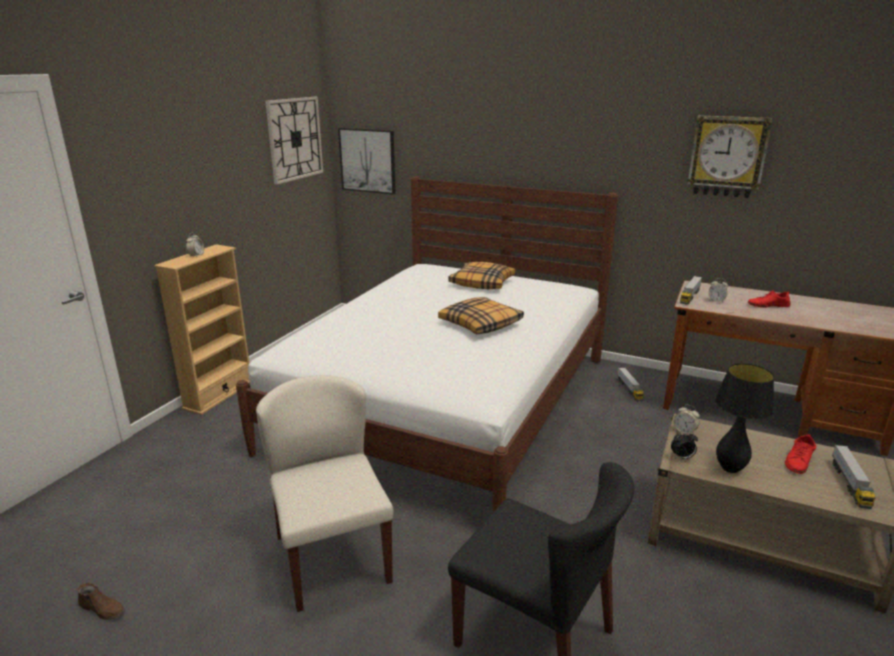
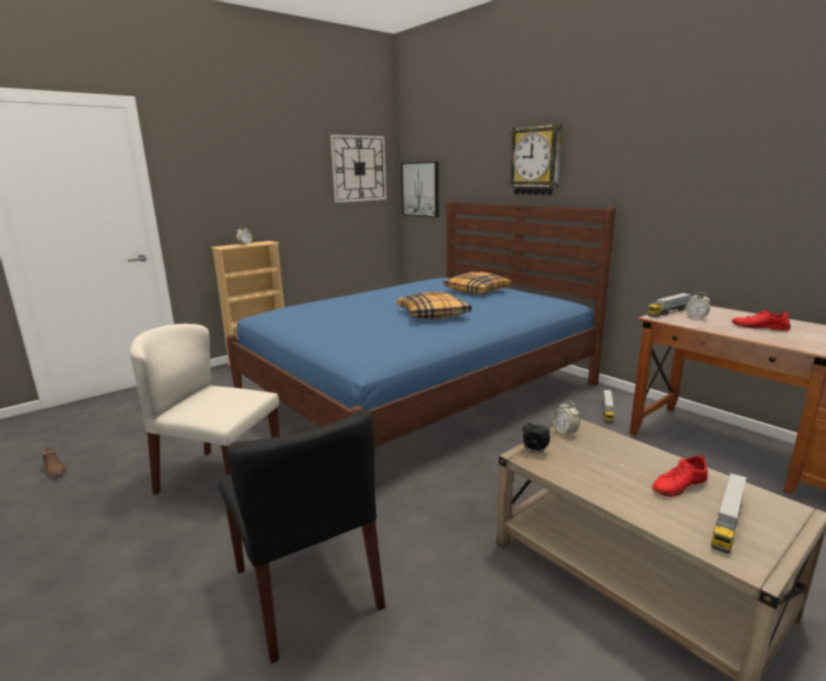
camera: 25 degrees right, 5 degrees down
(331, 557) = (219, 478): beige chair -> beige chair turned 75 degrees counterclockwise
(447, 402) = (420, 392): white bed -> blue bed
(727, 156) = (732, 160): wall clock -> wall clock (536, 161)
(730, 469) = (579, 473): black table lamp -> none

